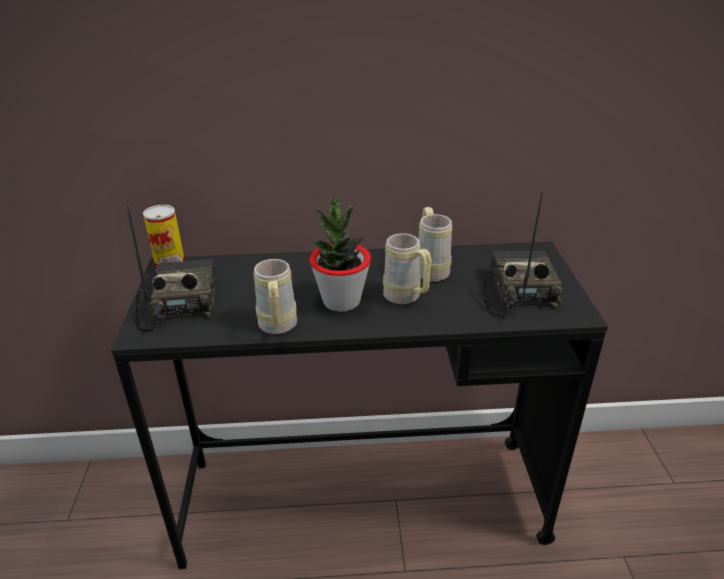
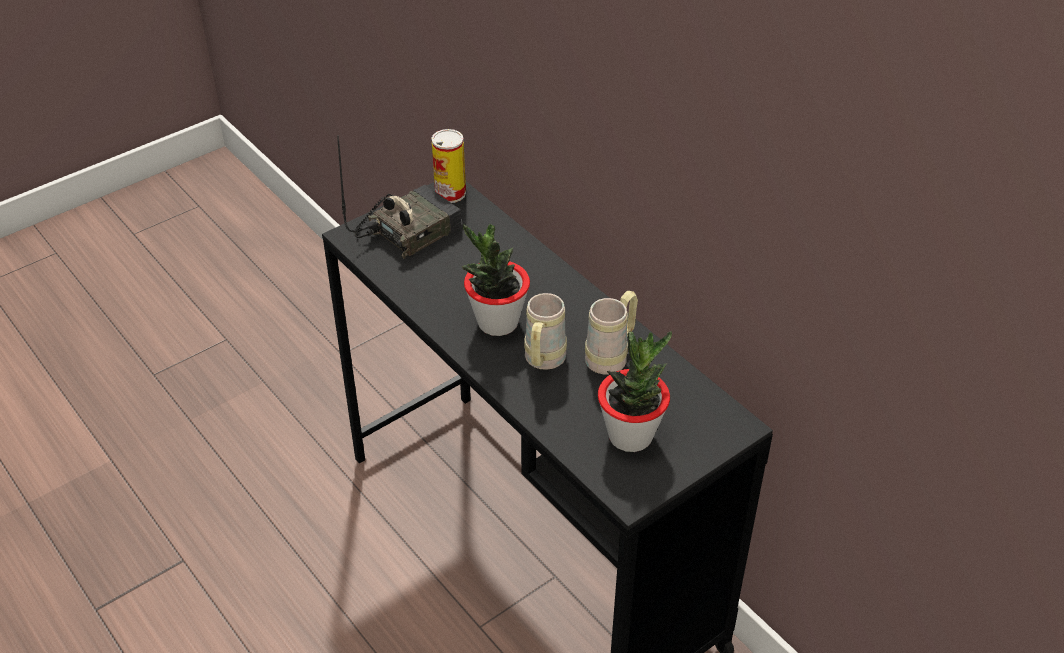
camera: 55 degrees right, 10 degrees up
(277, 328) = (424, 305): beige mug -> none
(517, 291) = (631, 435): radio -> potted plant

